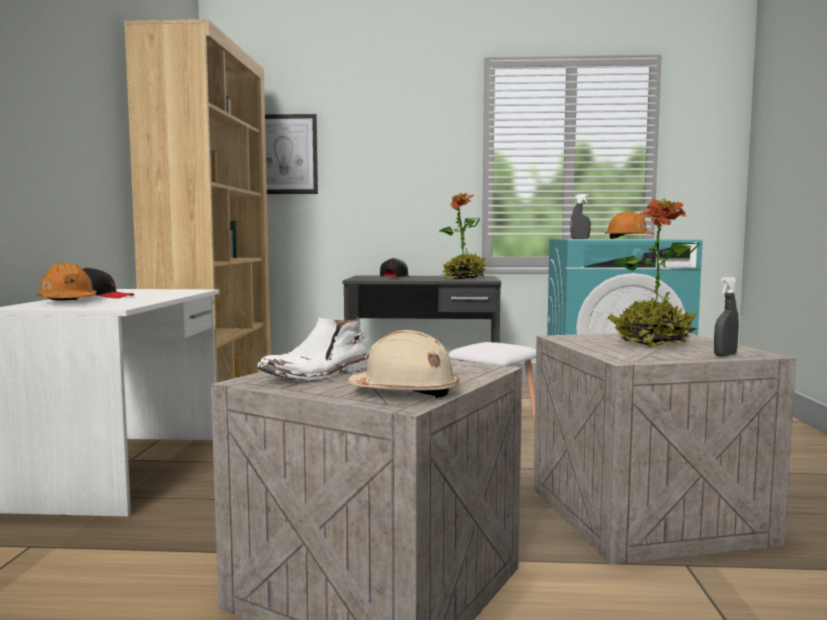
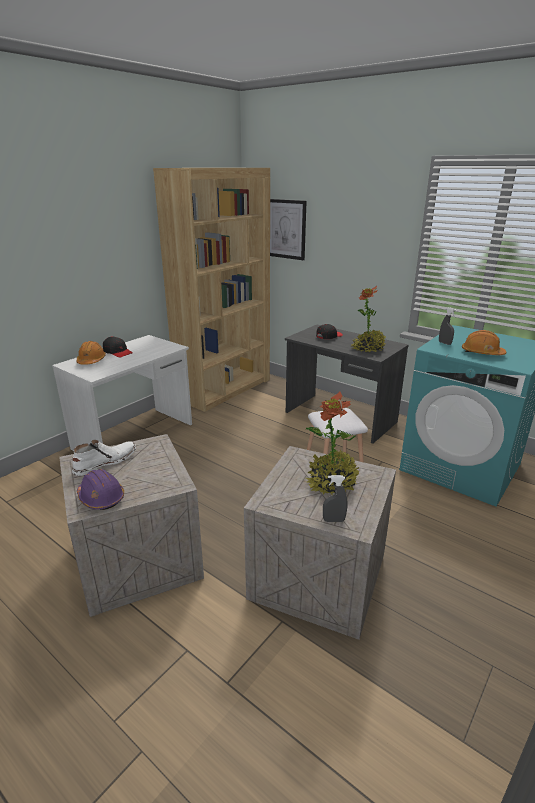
camera: 35 degrees right, 20 degrees up
(318, 374) = (105, 462): white boot -> white boot turned 150 degrees clockwise
(405, 392) = (101, 498): beige hard hat -> purple hard hat

